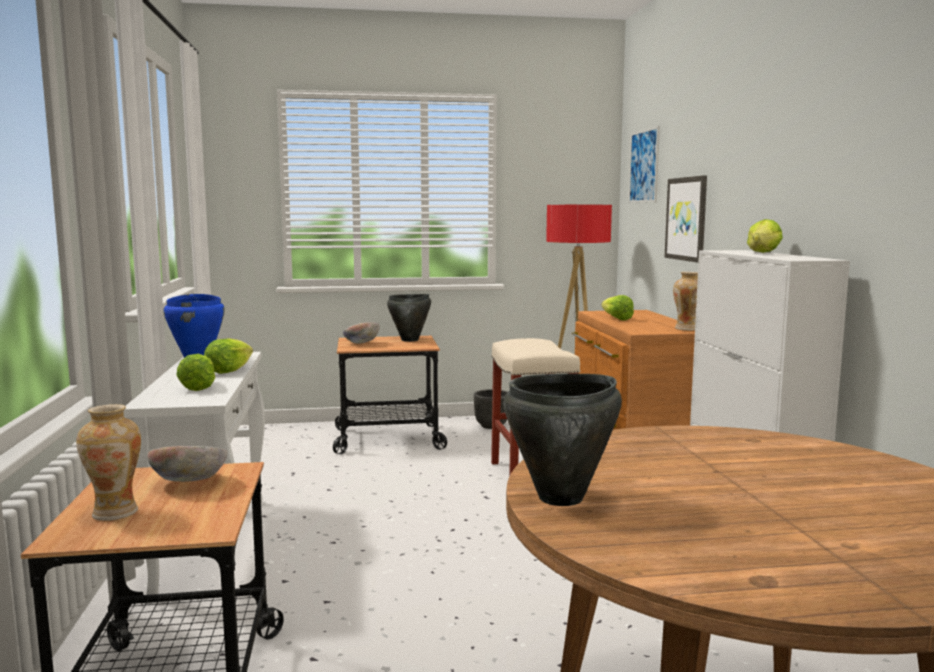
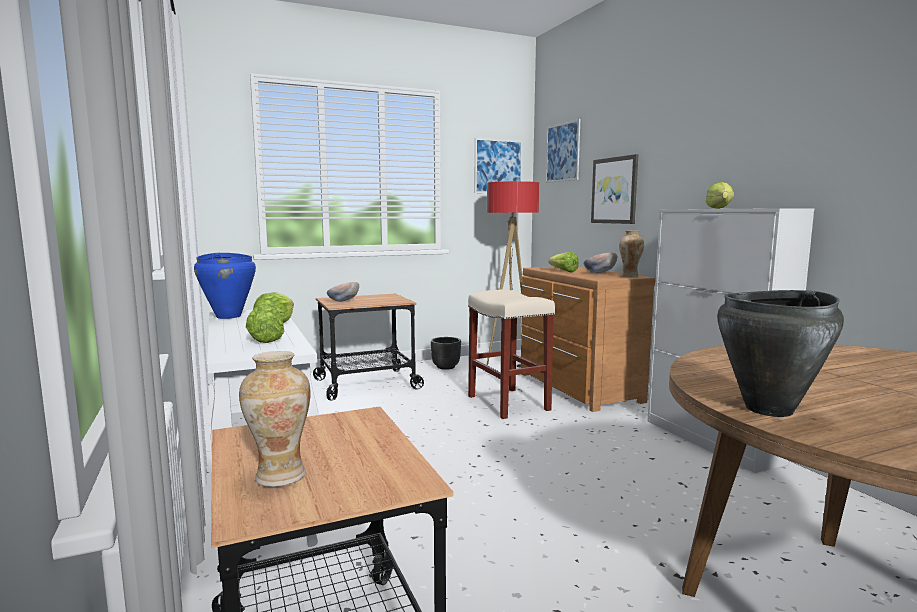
camera: 15 degrees left, 0 degrees up
(188, 483) = (328, 435): bowl -> bowl (599, 273)
(410, 340) = (382, 297): black cooking pot -> none
(571, 182) = (498, 166): none -> picture

